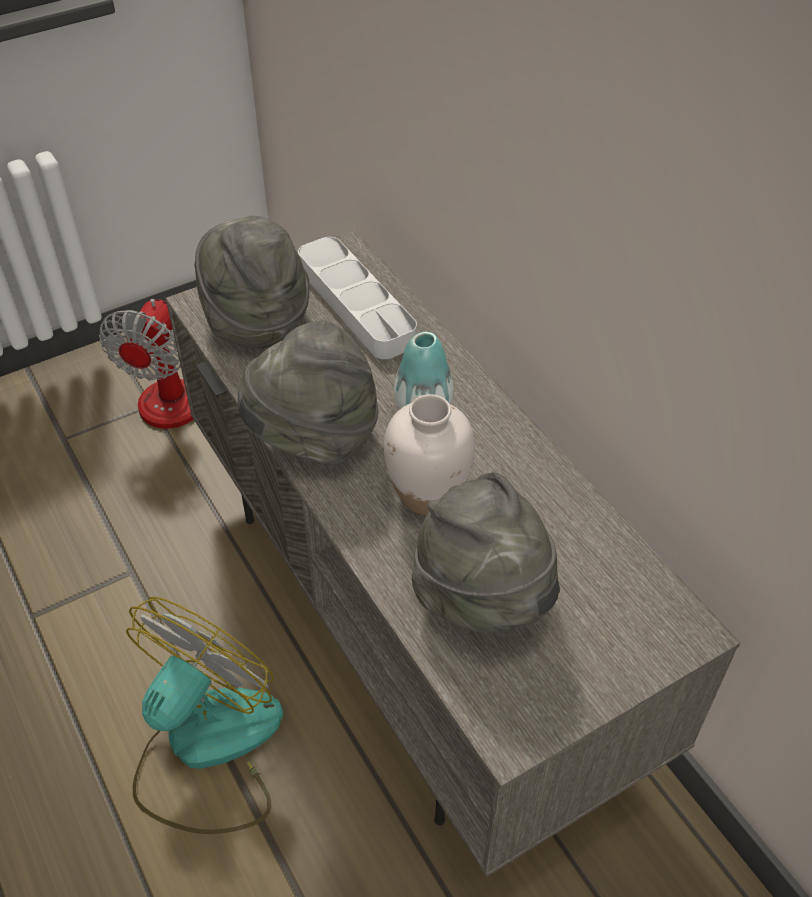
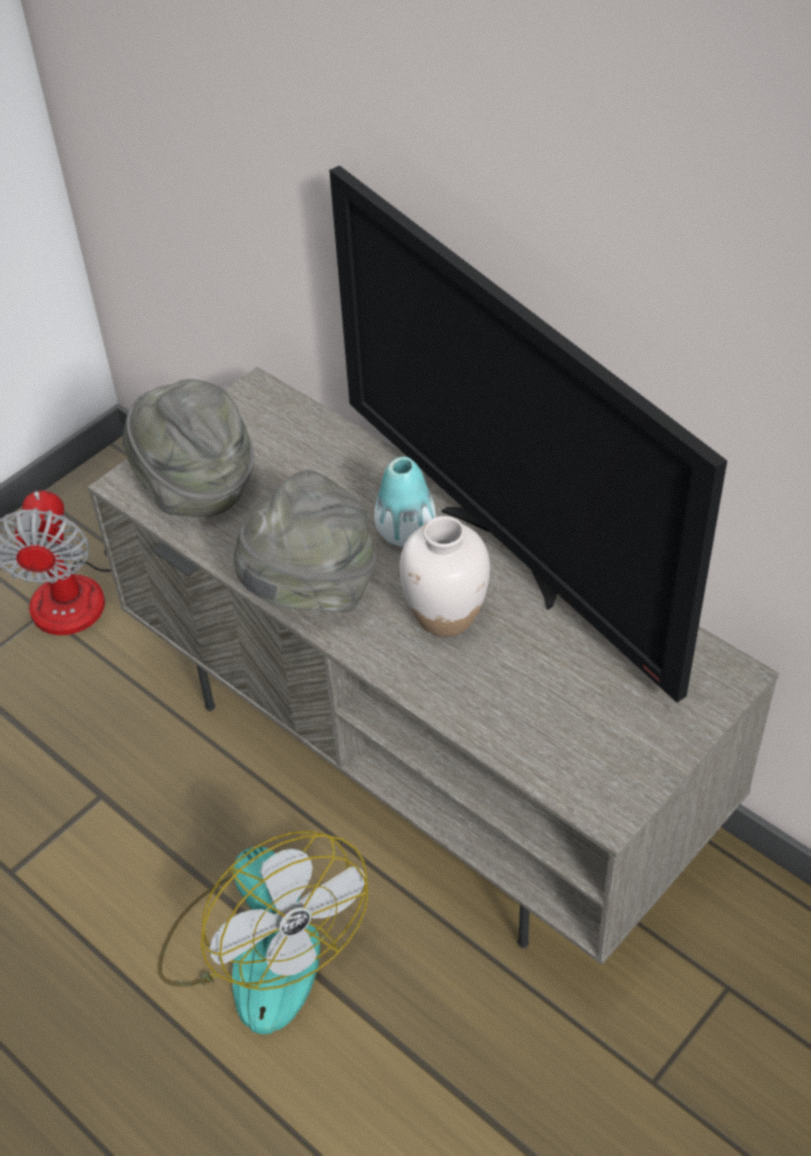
camera: 15 degrees left, 0 degrees up
(206, 749) = (261, 948): fan -> fan turned 135 degrees clockwise
(356, 304) = (293, 445): grey tray -> none
(483, 599) = (537, 698): grey hat -> none
(513, 448) = (509, 551): none -> television

